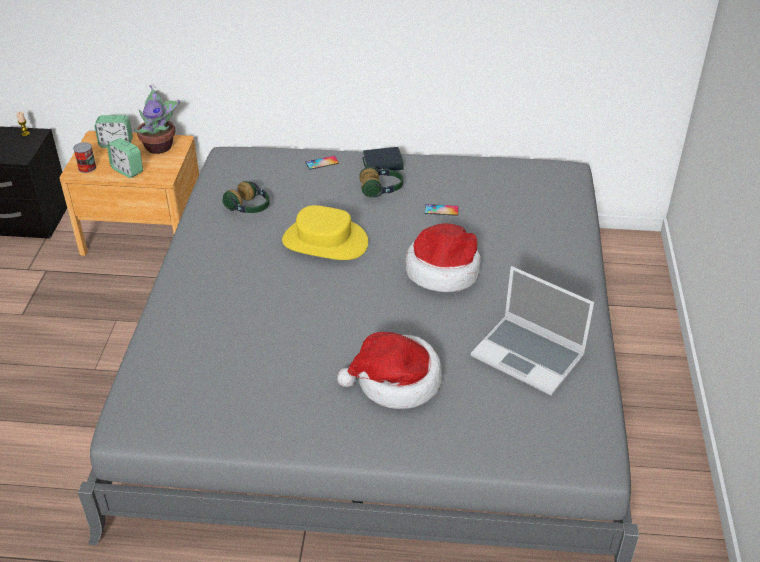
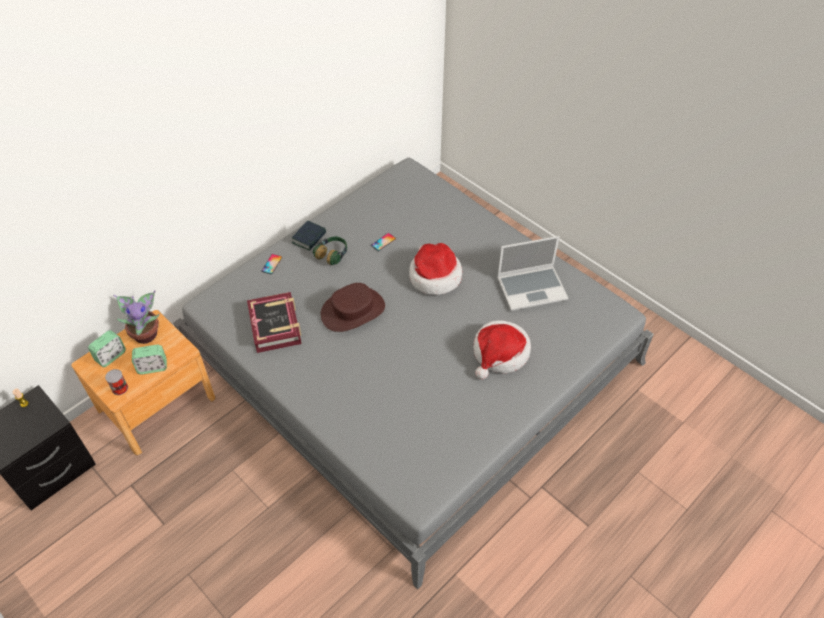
camera: 50 degrees left, 10 degrees up
(249, 207) = (275, 326): headphones -> book
(324, 242) = (353, 311): yellow hat -> brown hat

